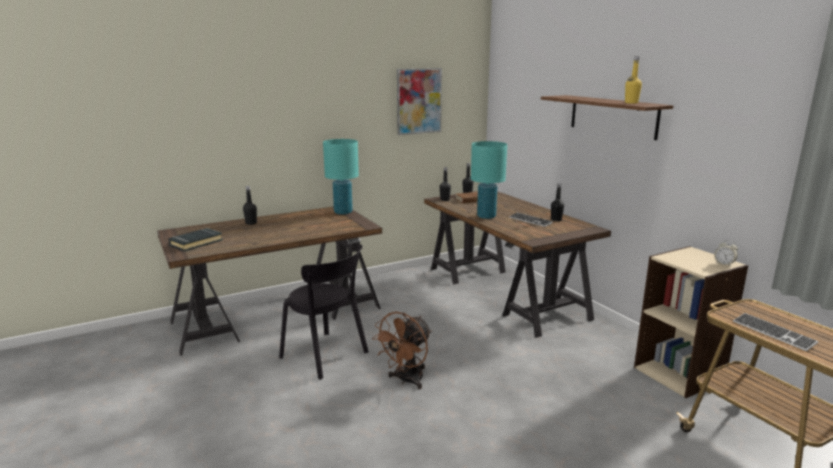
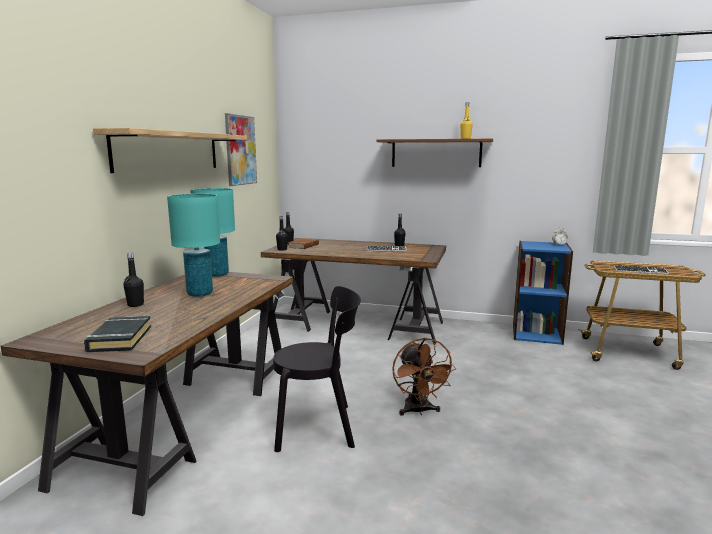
camera: 45 degrees left, 5 degrees down
(317, 107) = (169, 151): none -> shelf
(486, 216) = (350, 253): turquoise table lamp -> turquoise table lamp (199, 294)
(679, 374) = (536, 334): beige bookcase -> blue bookcase

